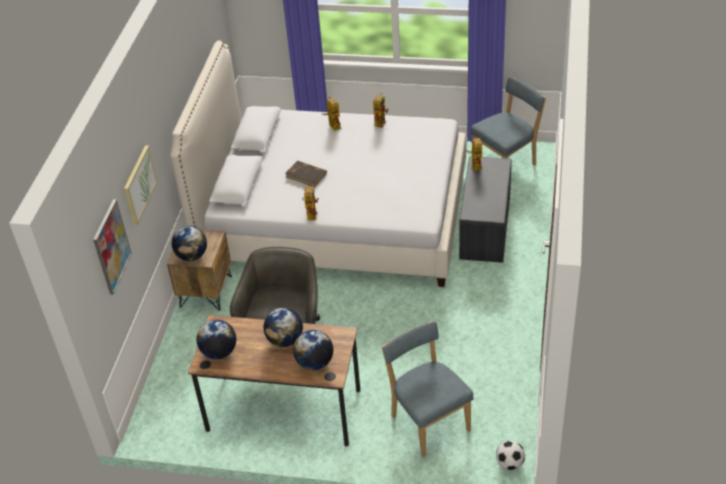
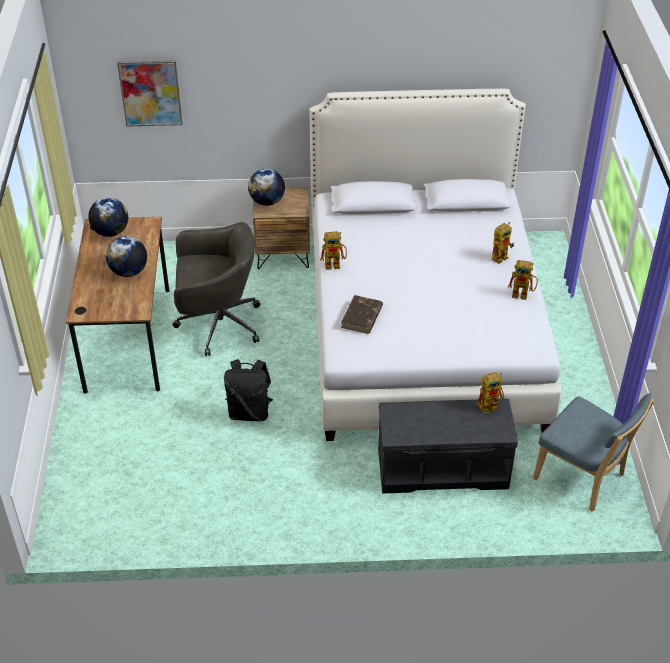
camera: 75 degrees right, 0 degrees up
(139, 184) = (238, 87): picture -> none
(306, 175) = (400, 250): brown book -> brown book (361, 317)
(315, 363) = (98, 297): globe -> none
(401, 330) = (249, 412): none -> black backpack
(428, 421) = (118, 451): blue chair -> none
(509, 463) = (60, 528): football -> none

